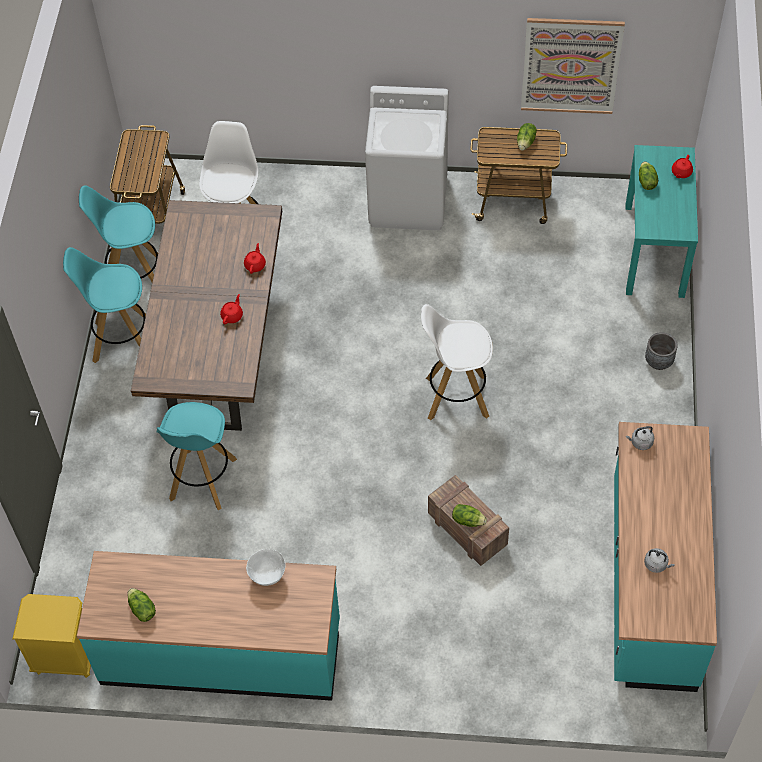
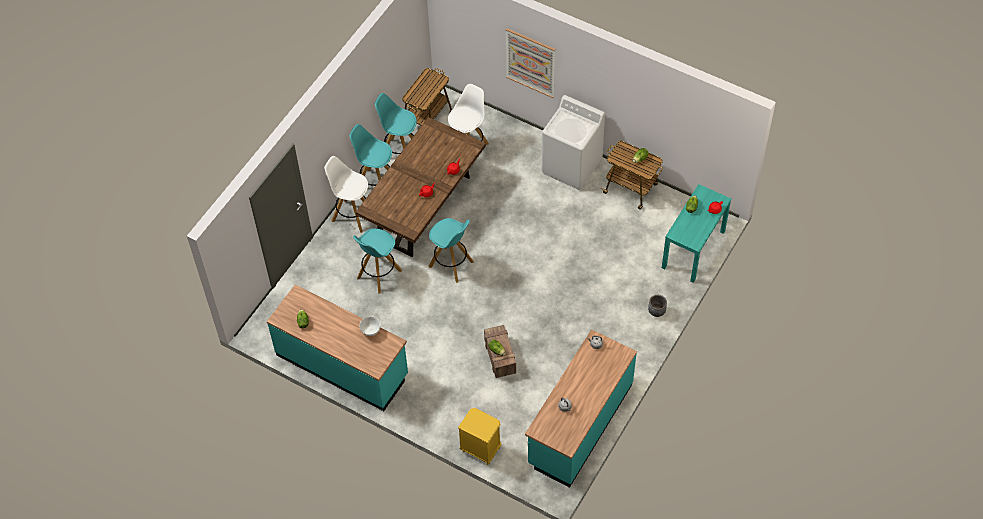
camera: 25 degrees right, 0 degrees up
(65, 657) = (266, 335): yellow nightstand -> yellow nightstand (480, 449)
(310, 417) = (451, 264): none -> turquoise stool
(455, 397) = (534, 285): white stool -> white stool (352, 215)
(571, 66) = (673, 125): picture -> picture (530, 63)

